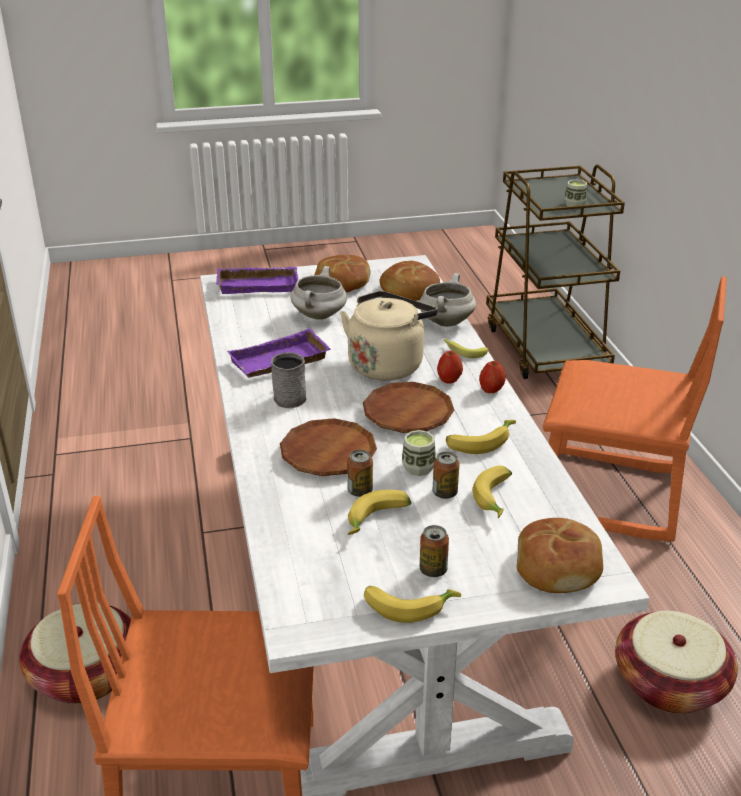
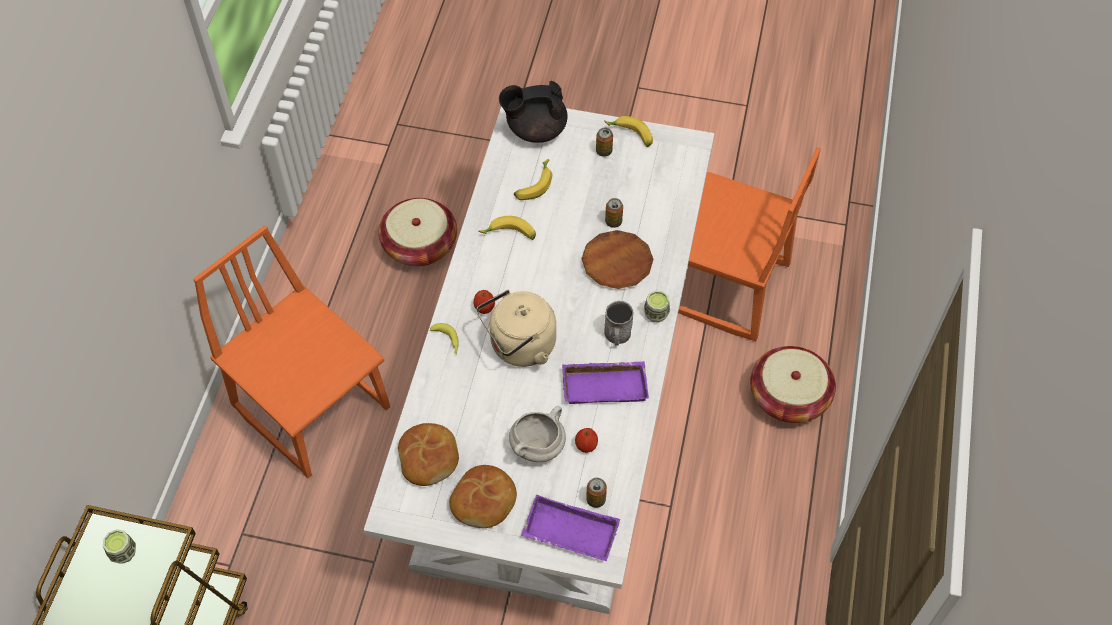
camera: 155 degrees left, 25 degrees up
(378, 520) = (615, 195): banana -> none
(408, 413) = (539, 282): brown plate -> none
(418, 468) = (565, 227): cup -> cup (656, 314)
(445, 493) = (562, 201): can -> can (596, 499)
(446, 322) = (432, 389): white cooking pot -> none
(491, 390) = (462, 284): apple -> apple (586, 446)
(558, 566) = (535, 129): bread -> black teapot

